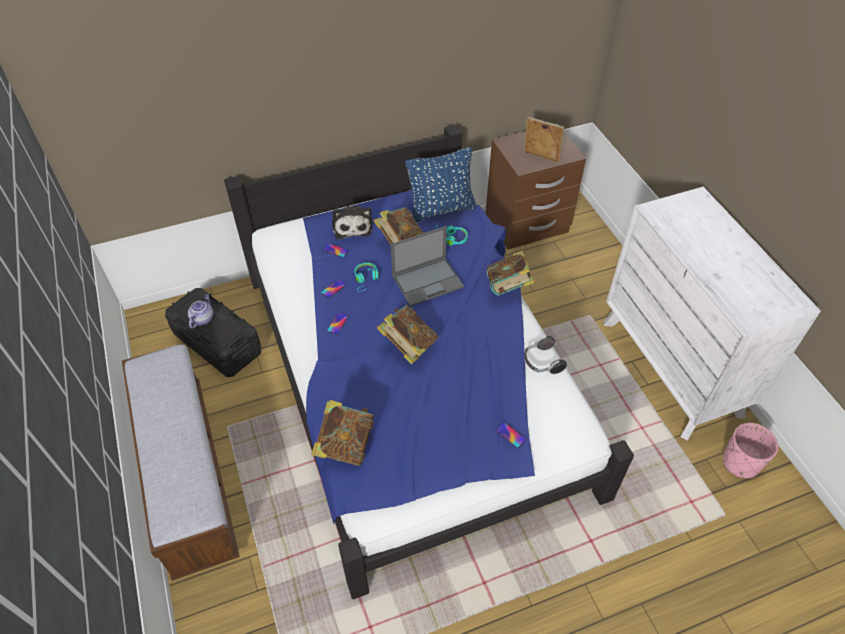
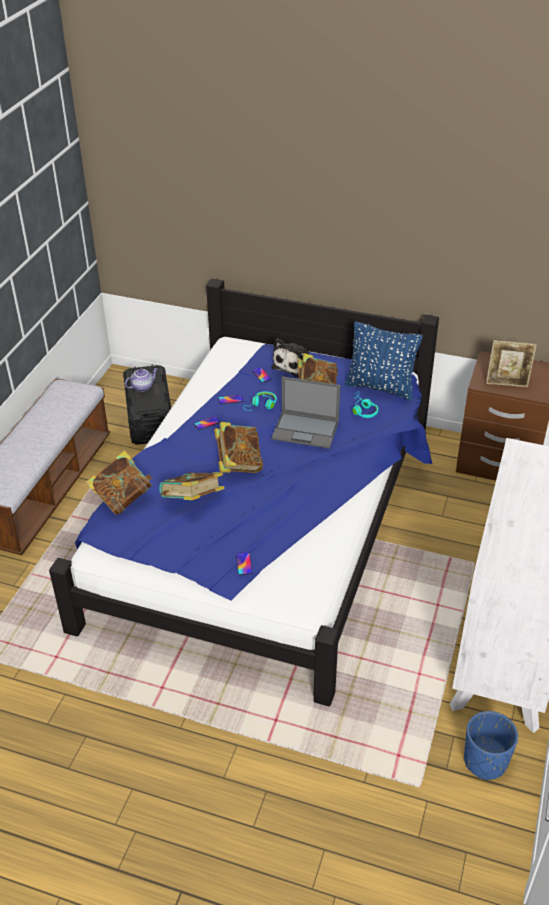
camera: 40 degrees right, 10 degrees down
(508, 288) = (368, 469): book -> book (192, 502)
(540, 158) = (507, 384): picture frame -> picture frame turned 120 degrees clockwise
(542, 362) = (333, 535): headphones -> none
(740, 462) = (485, 761): pink planter -> blue planter

